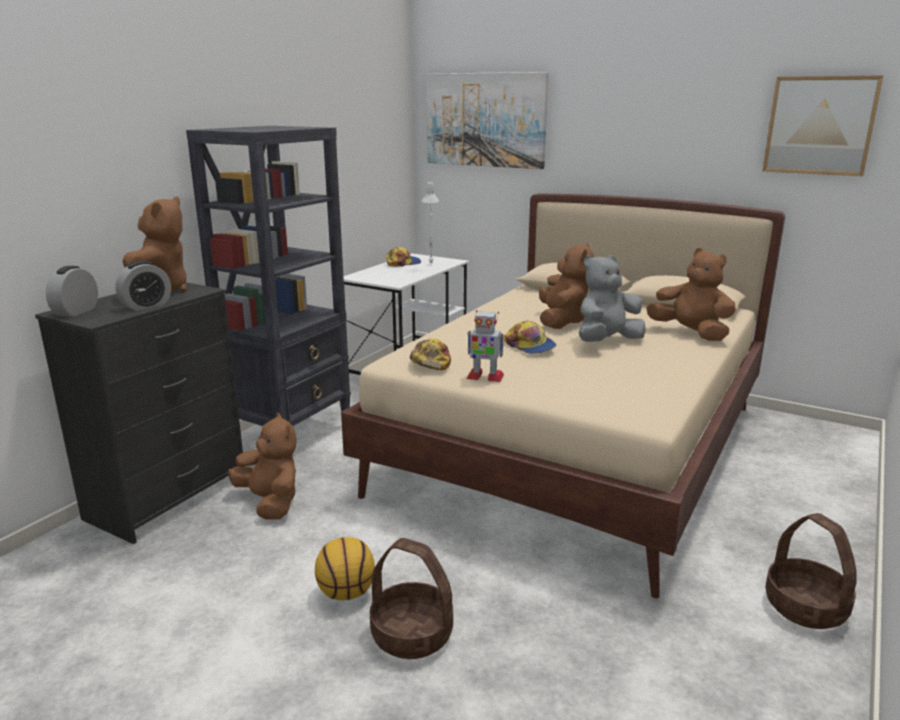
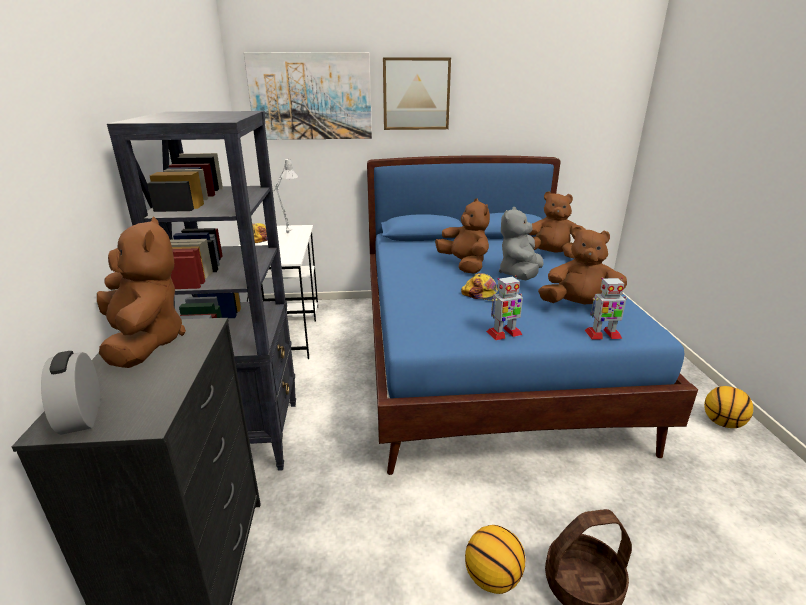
camera: 35 degrees left, 5 degrees up
(146, 306) = (174, 371): alarm clock -> none
(270, 502) = (318, 520): brown plush toy -> brown plush toy (579, 308)
(430, 361) = (445, 332): cap -> none
(576, 448) = (483, 359): beige bed -> blue bed
(585, 403) = (602, 334): none -> toy robot
(806, 607) = (722, 423): basket -> basketball
(820, 125) = (575, 95): picture -> picture (416, 94)

